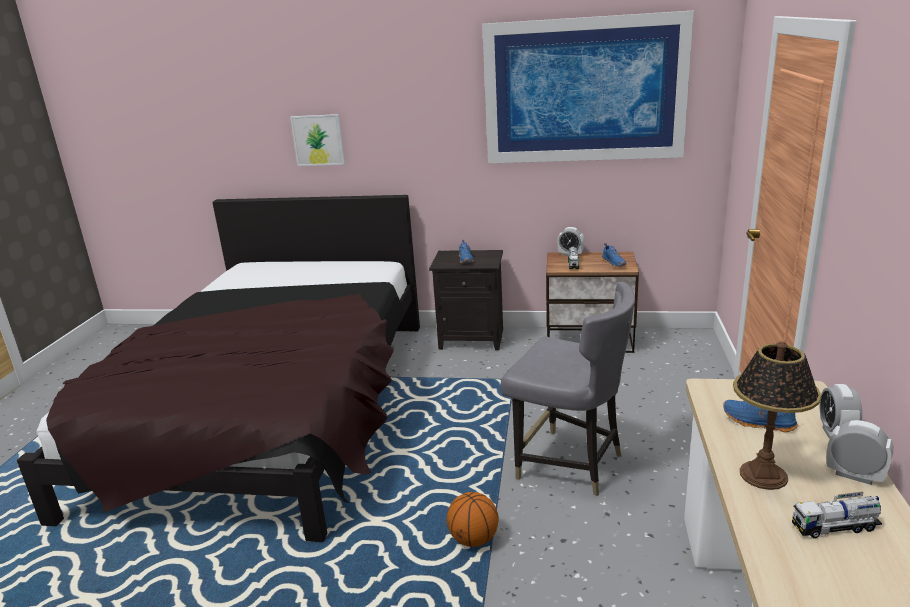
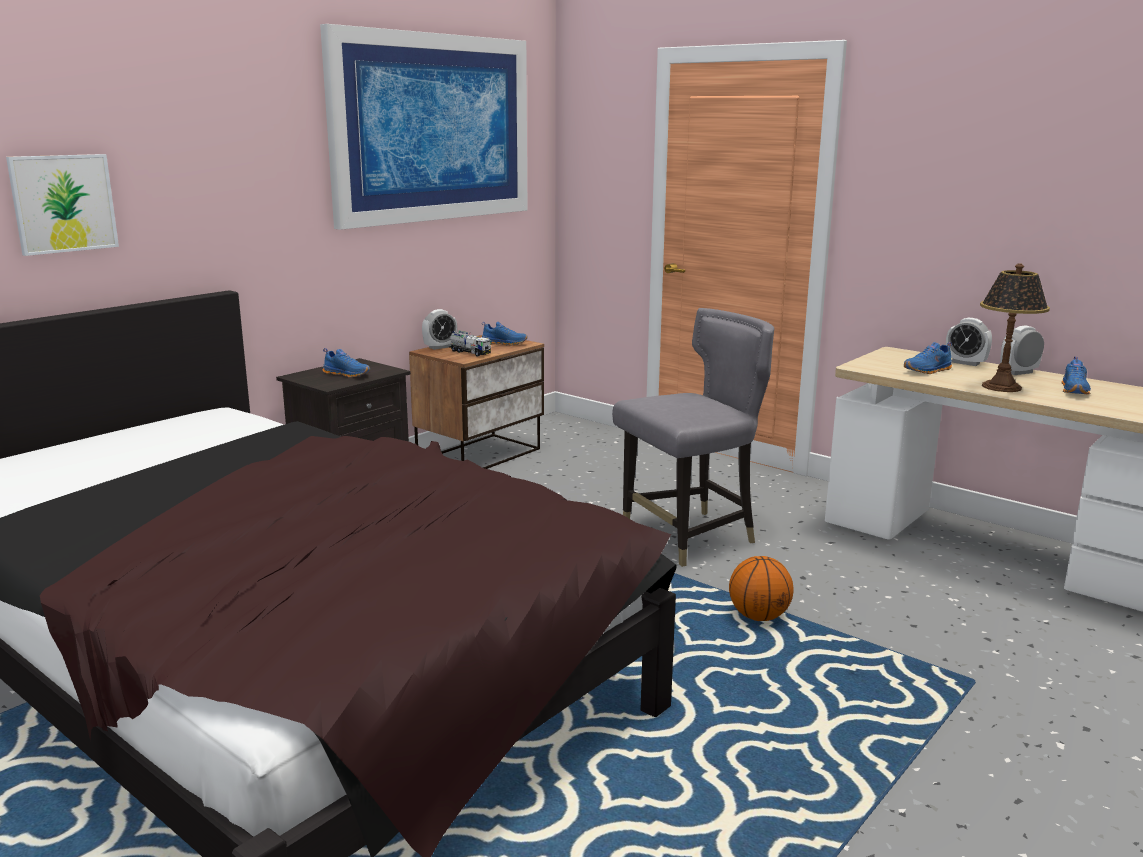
camera: 60 degrees left, 5 degrees down
(835, 527) = (1075, 390): toy truck -> blue shoe

